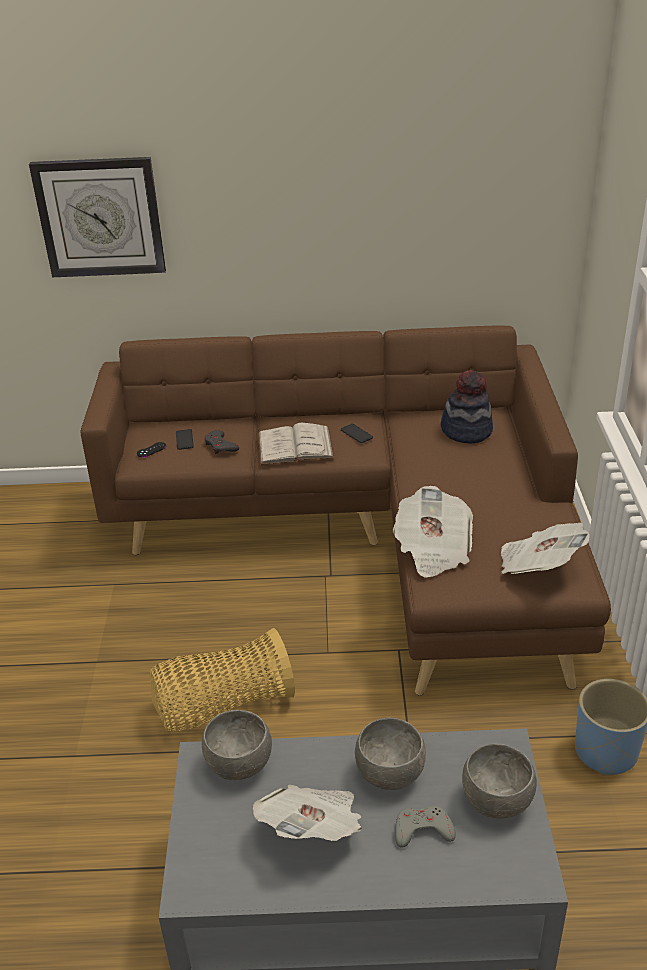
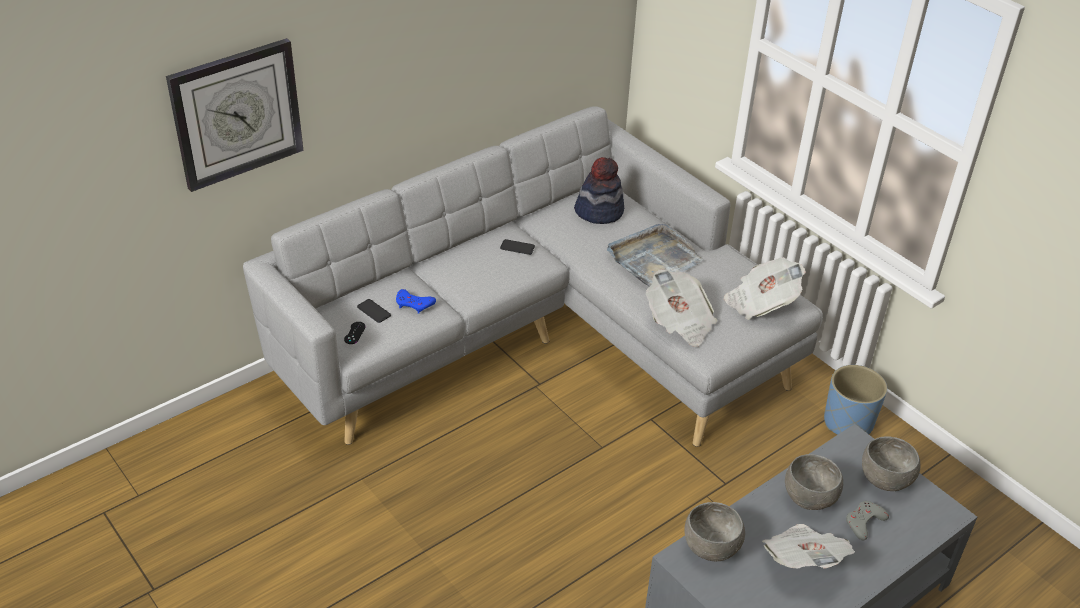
camera: 40 degrees left, 5 degrees up
(220, 446) = (414, 304): grey game controller -> blue game controller
(222, 706) = (568, 530): basket -> none
(295, 445) = (478, 278): white book -> none
(373, 545) = (547, 343): brown sofa -> grey sofa
(472, 487) = (653, 259): none -> grey tray

